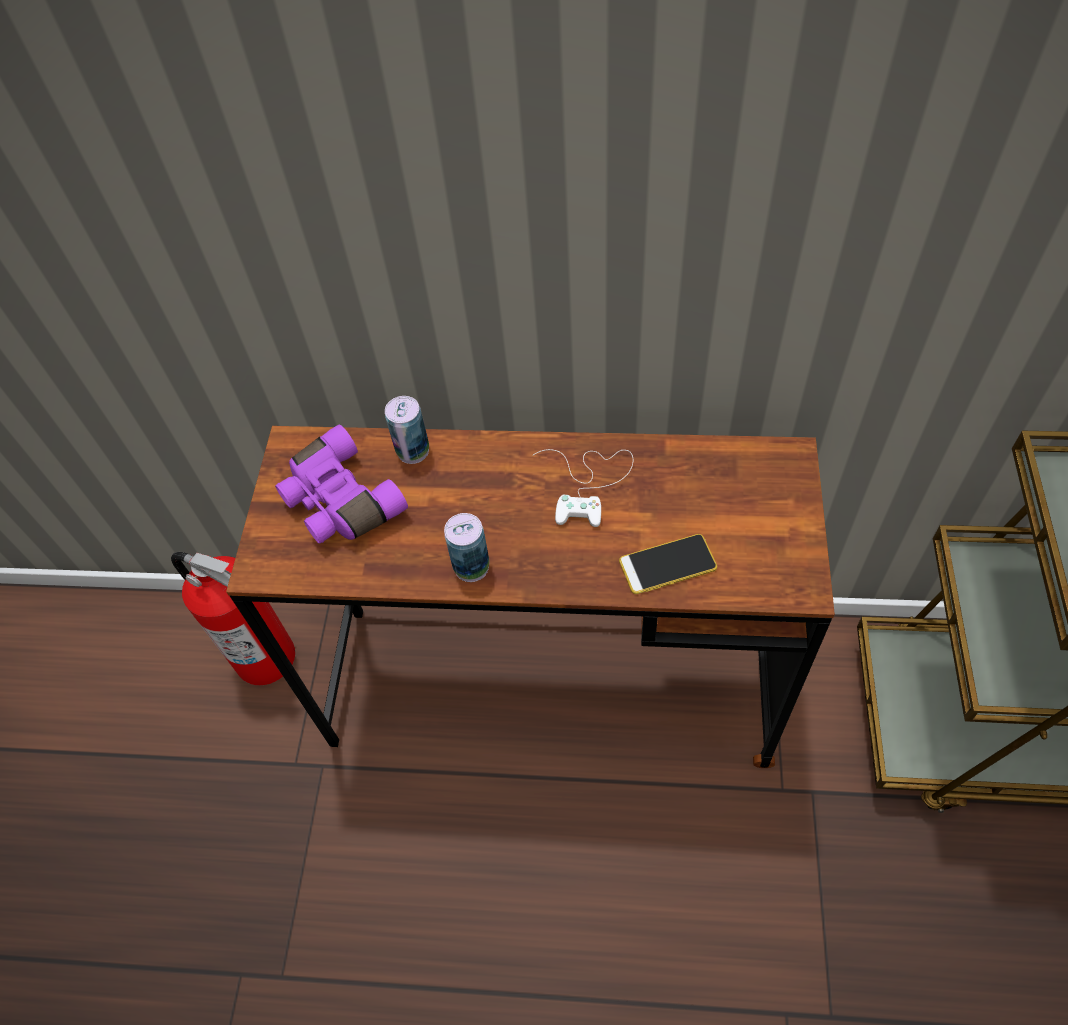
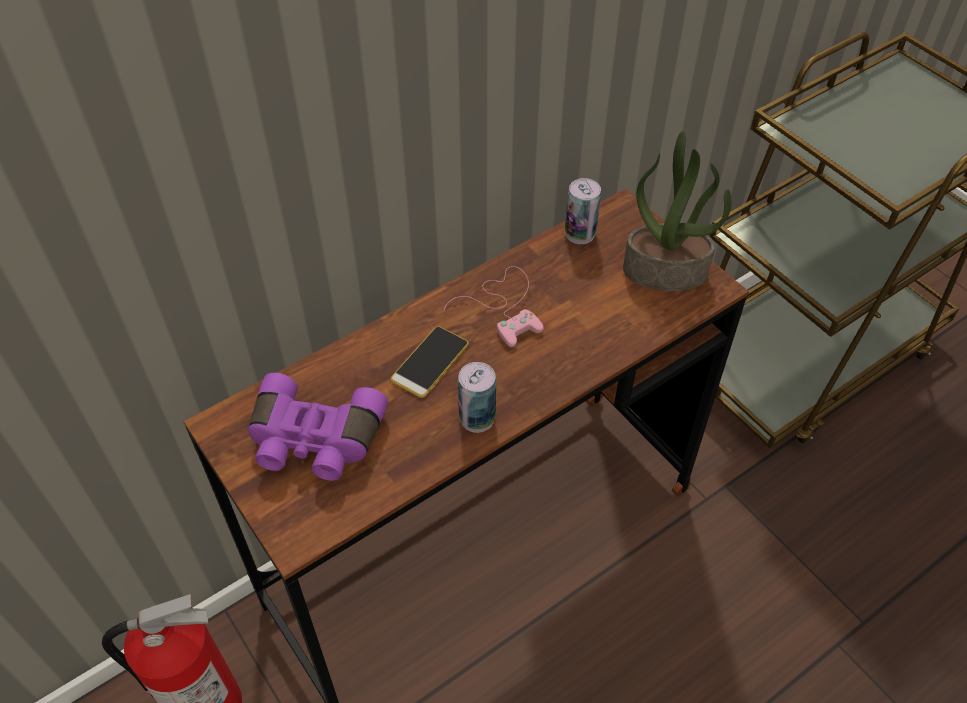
camera: 45 degrees left, 5 degrees down
(413, 451) = (338, 365): can -> can (580, 234)
(589, 483) = (504, 306): white game controller -> pink game controller
(667, 564) = (616, 326): phone -> phone (430, 362)
(770, 542) = (666, 271): none -> potted plant

